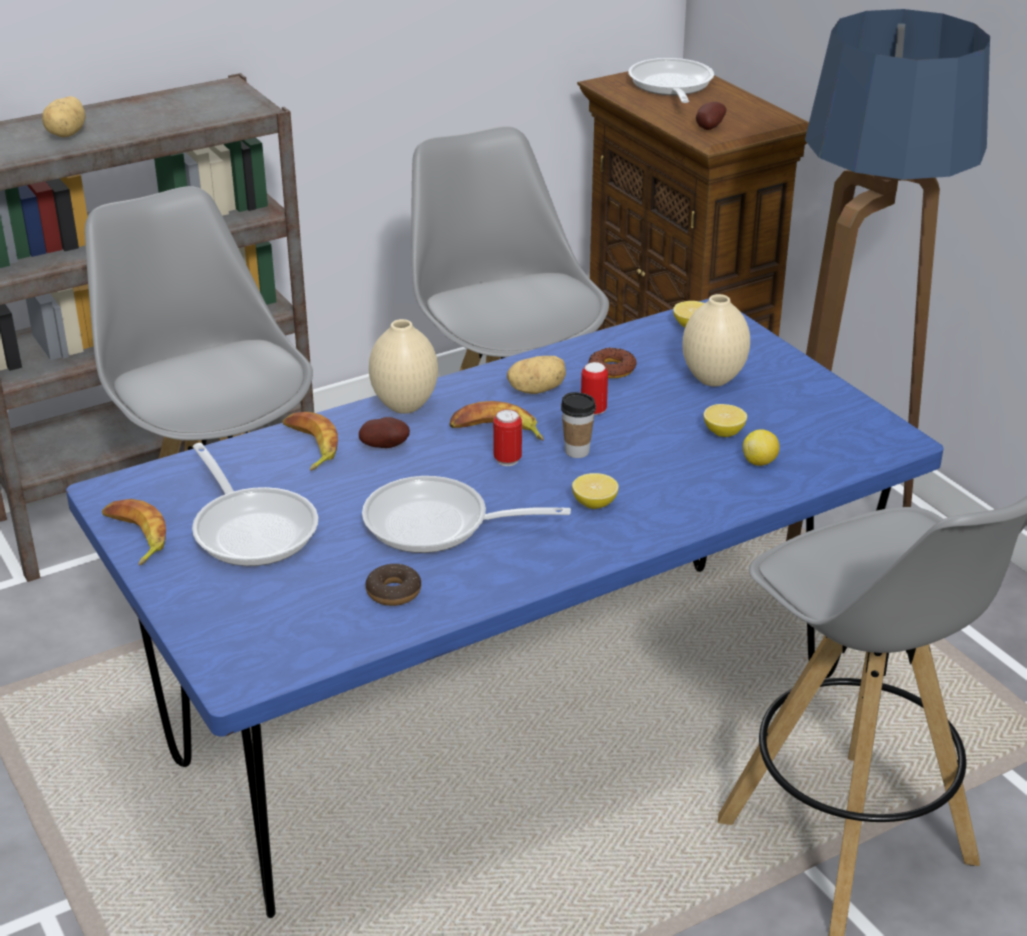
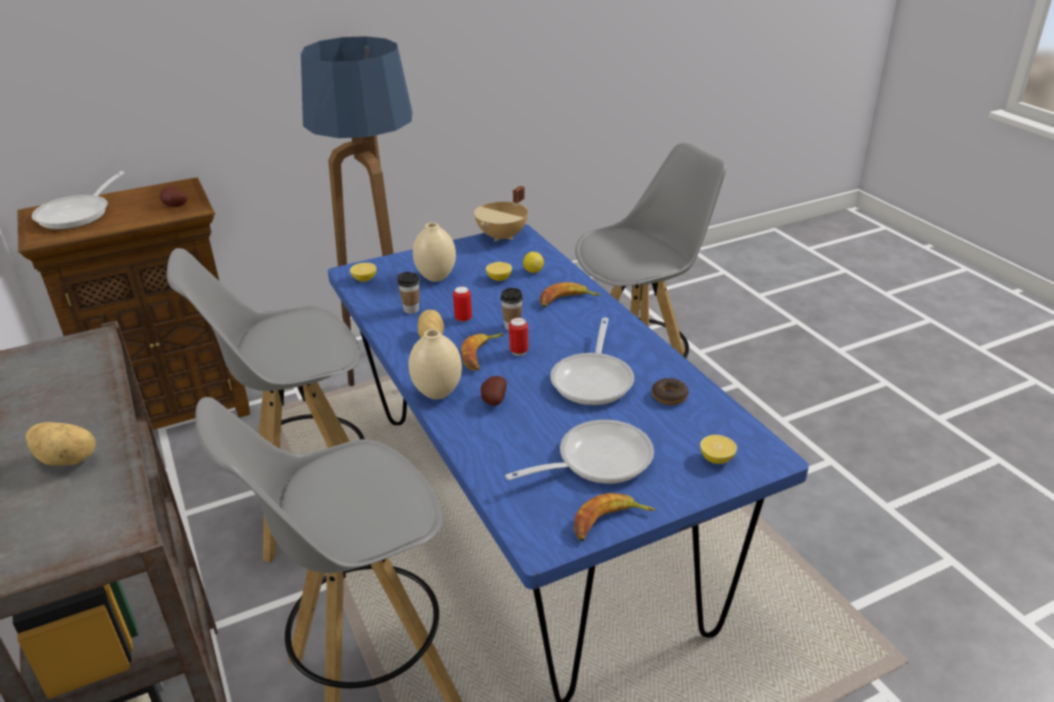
camera: 85 degrees left, 0 degrees up
(309, 446) = (487, 437): banana -> banana (566, 300)
(594, 504) = (573, 323): lemon -> lemon (716, 459)
(612, 369) = (411, 309): donut -> cup
(670, 86) = (78, 214): frying pan -> frying pan turned 75 degrees counterclockwise
(878, 428) = (503, 236): none -> beige cooking pot

